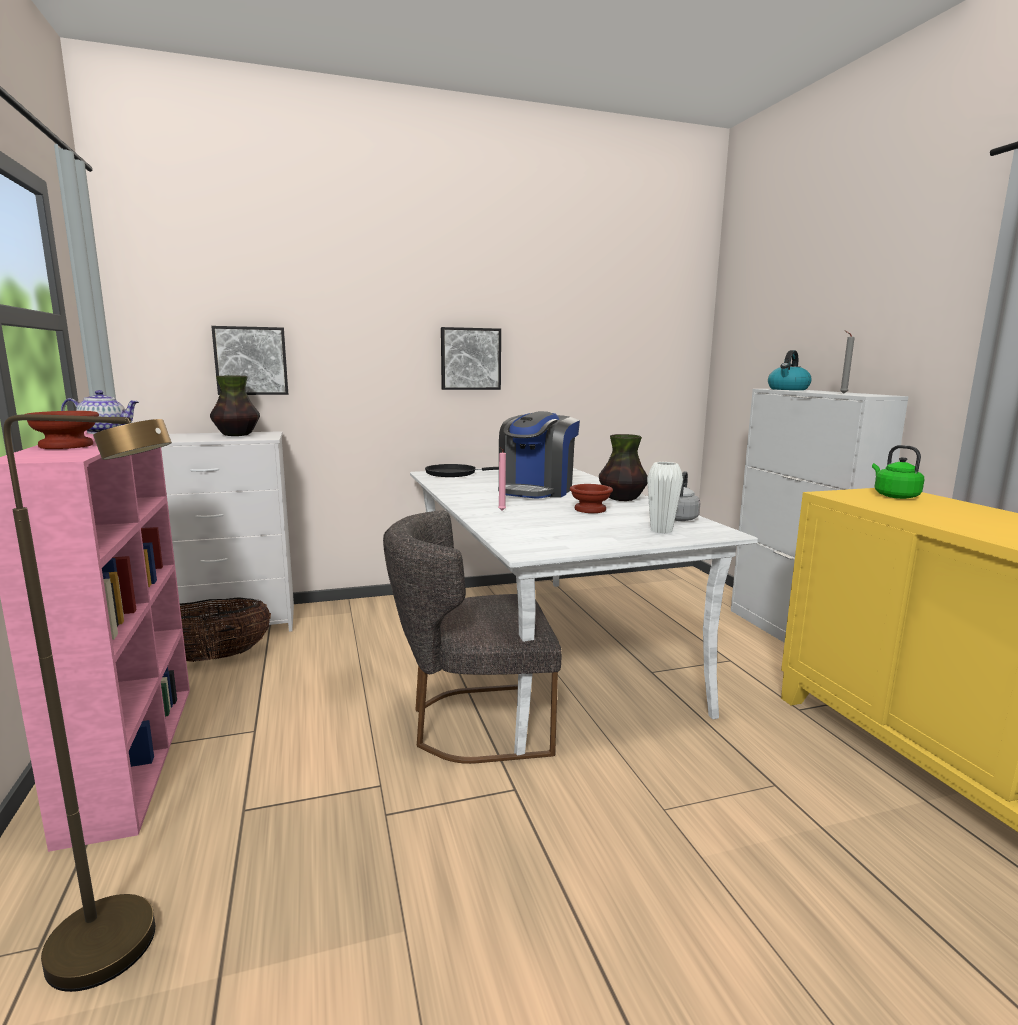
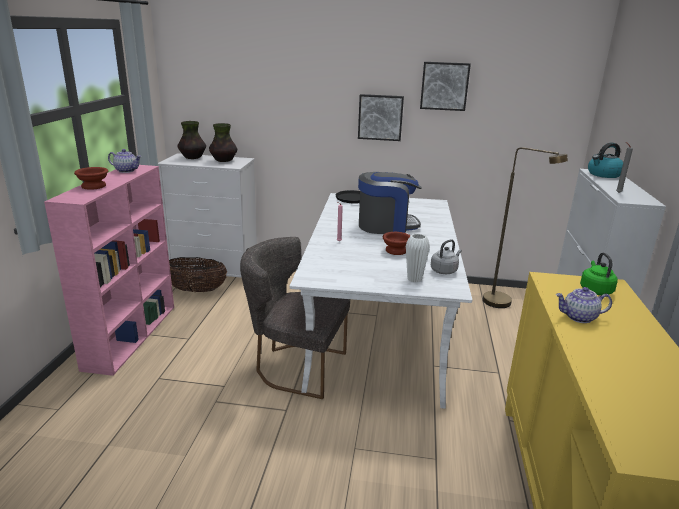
camera: 25 degrees right, 10 degrees up
(127, 949) = (84, 422): brown floor lamp -> brown floor lamp (504, 303)
(251, 361) = (238, 112): picture -> picture (444, 86)
(536, 490) = (386, 225): coffee machine -> coffee machine turned 150 degrees counterclockwise
(622, 499) = (433, 244): vase -> vase (192, 157)
(935, 516) = (579, 317): none -> teapot

